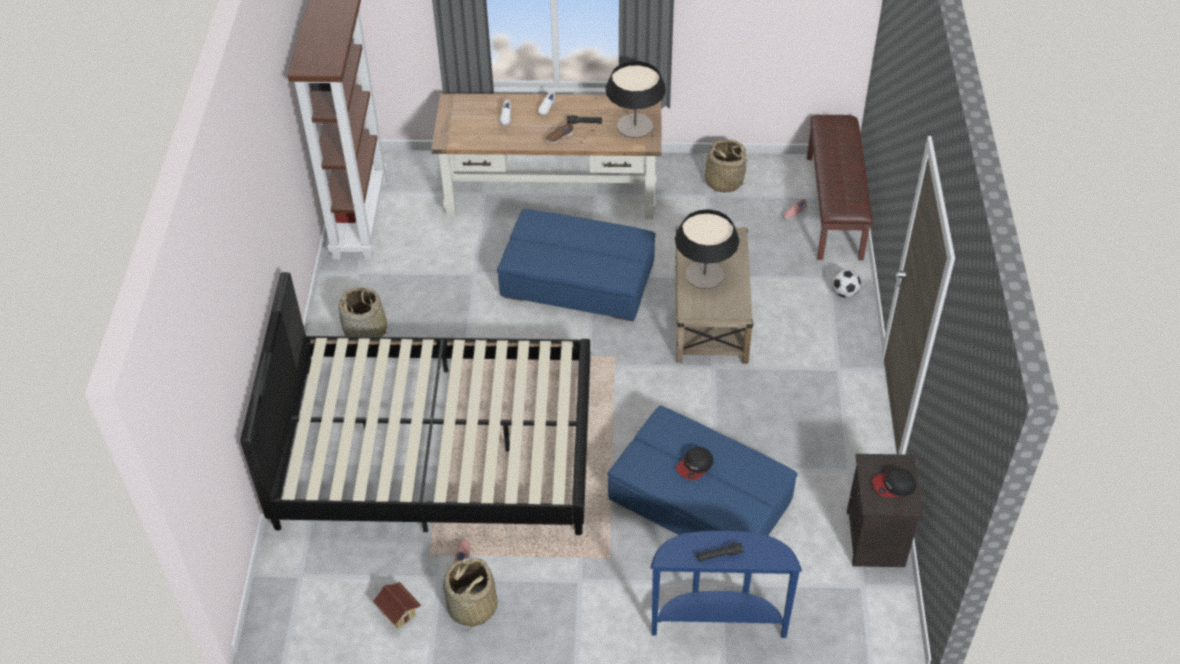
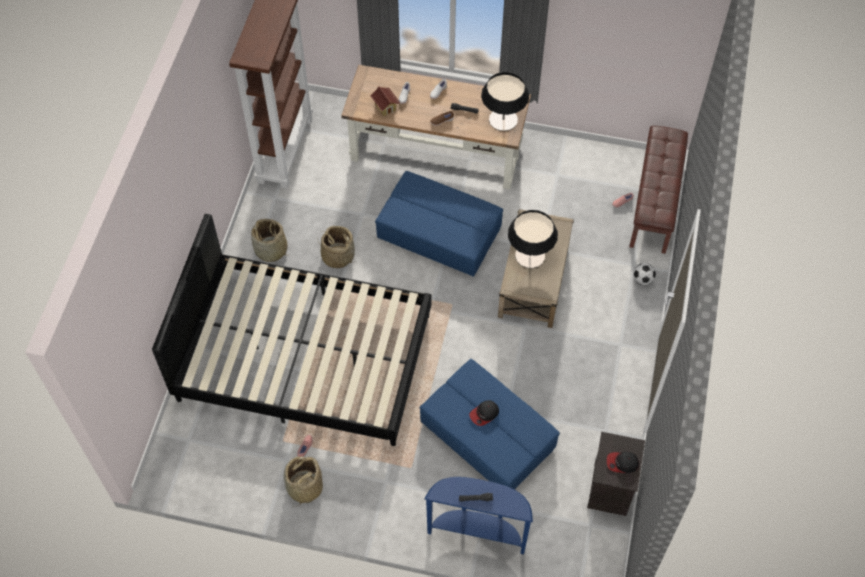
camera: 10 degrees right, 10 degrees up
(399, 613) = (252, 482): toy house -> toy house (385, 107)
(724, 181) = (573, 164): basket -> basket (338, 256)

